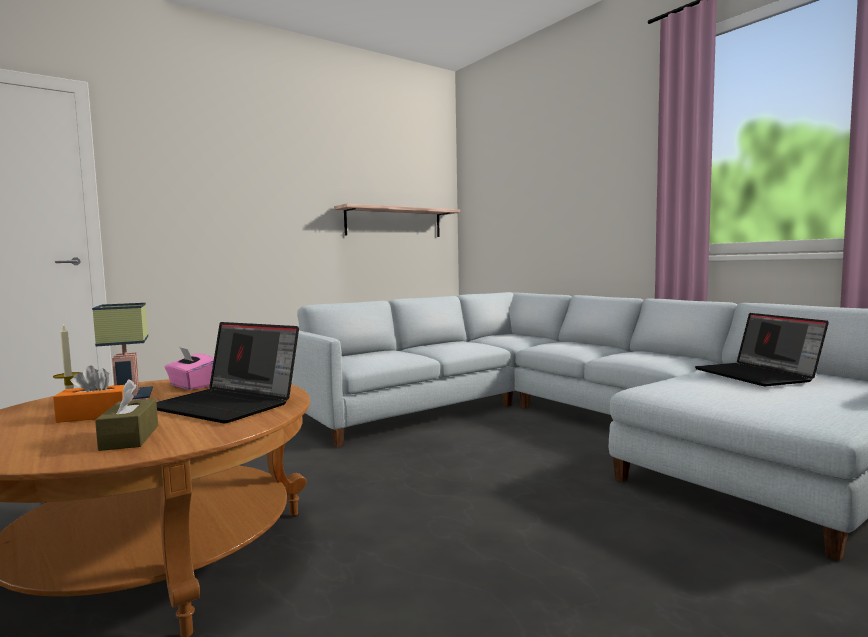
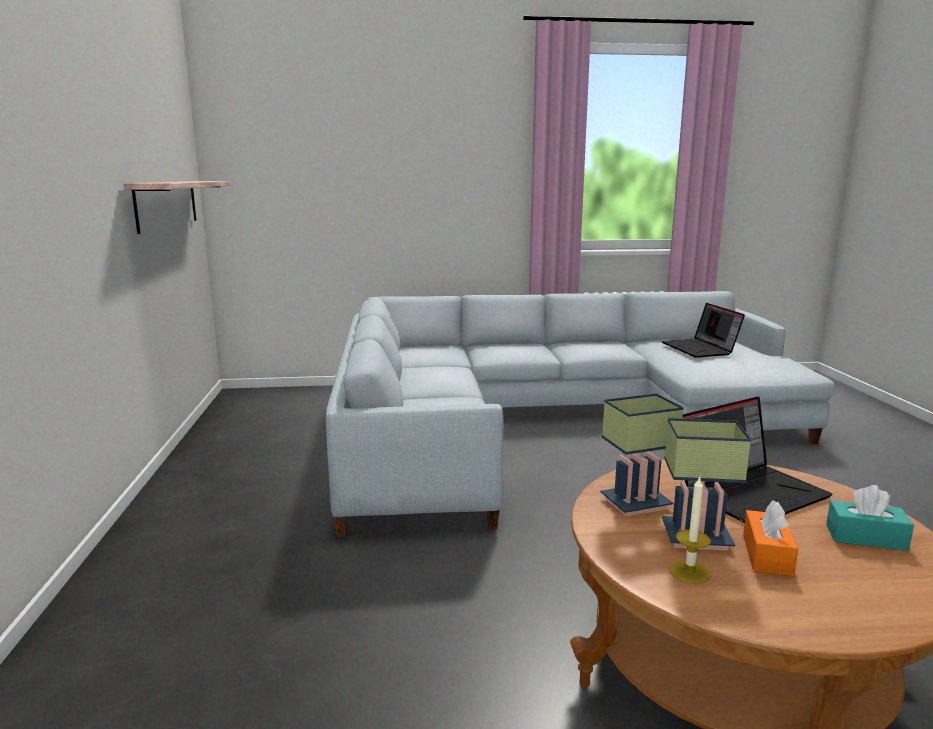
camera: 60 degrees left, 10 degrees up
(130, 437) = (865, 537): brown tissue box -> turquoise tissue box
(191, 386) = (636, 502): pink tissue box -> table lamp
(758, 375) = (700, 349): laptop -> laptop turned 60 degrees clockwise

